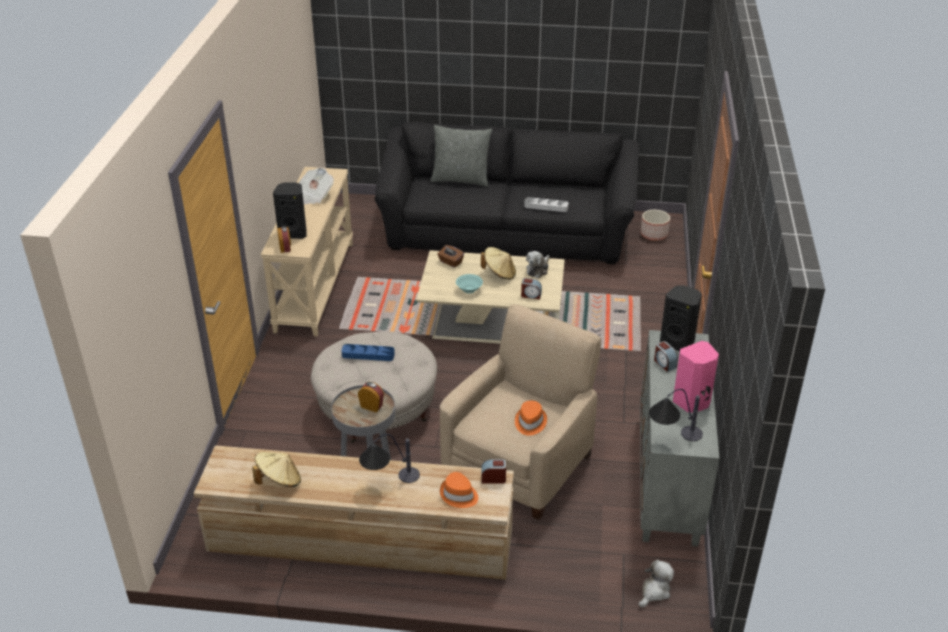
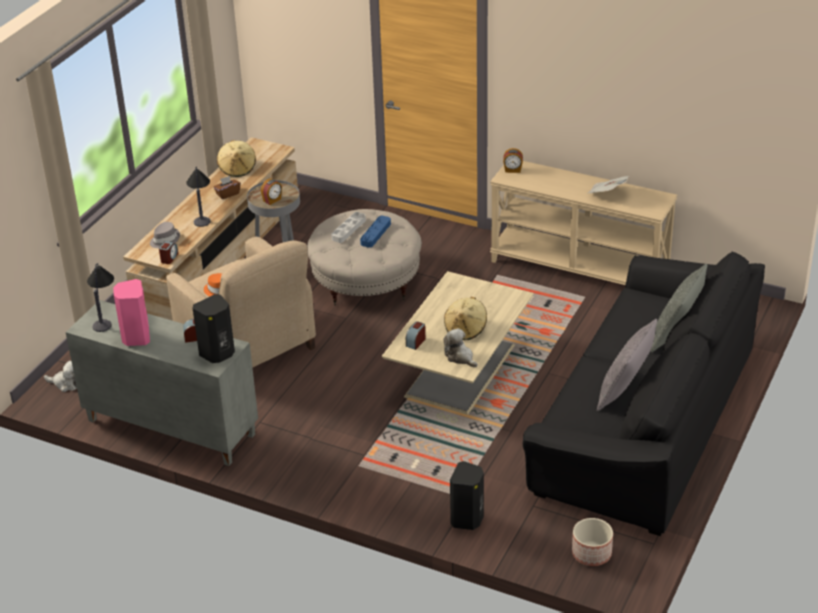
camera: 110 degrees right, 0 degrees up
(293, 233) = (538, 176): black speaker -> black speaker (468, 519)
(450, 262) = (503, 302): brown tissue box -> brown tissue box (227, 194)
(458, 495) = (164, 240): orange hat -> grey hat
(469, 290) = (446, 305): turquoise bowl -> none
(542, 190) = (625, 392): none -> grey pillow
(546, 207) = (584, 386): grey tray -> grey tray (348, 229)
(654, 591) = (66, 383): plush toy -> plush toy turned 45 degrees counterclockwise

